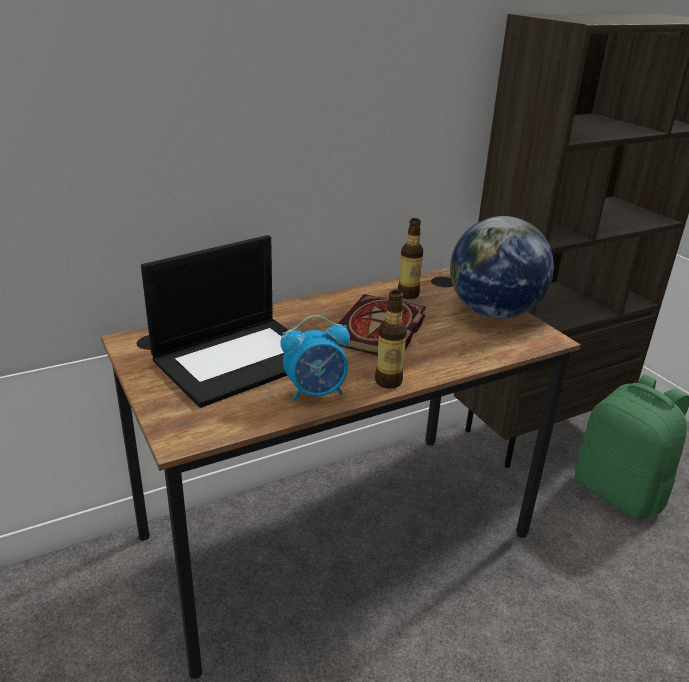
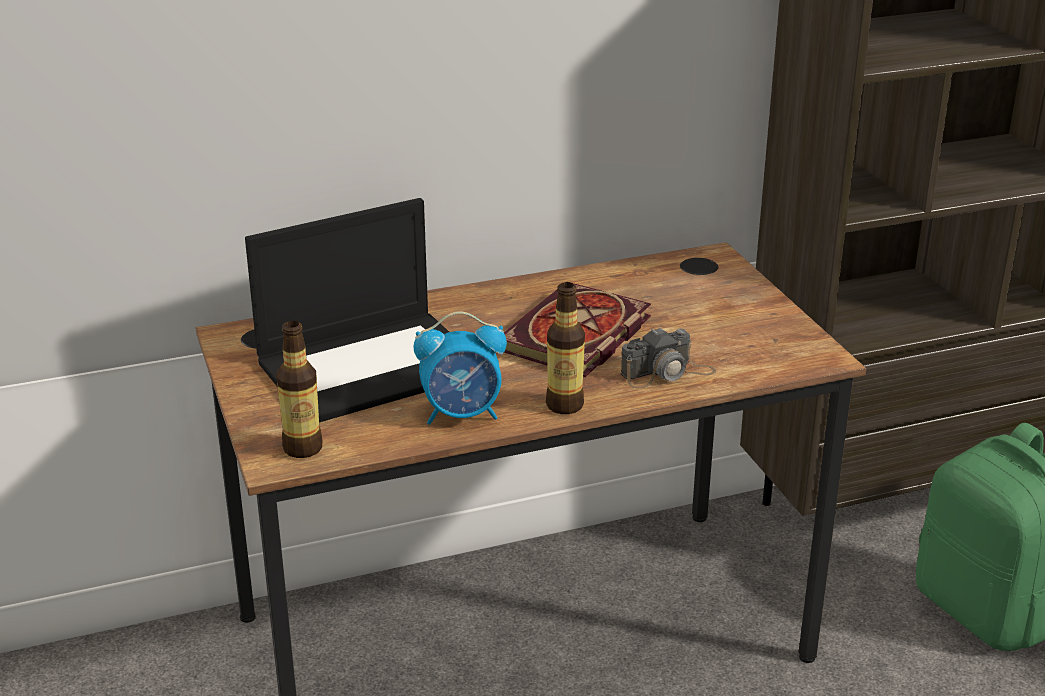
camera: 10 degrees right, 0 degrees up
(408, 294) = (637, 284): bottle -> bottle (303, 448)
(451, 354) = (667, 373): none -> camera
(493, 313) = (754, 316): globe -> none

